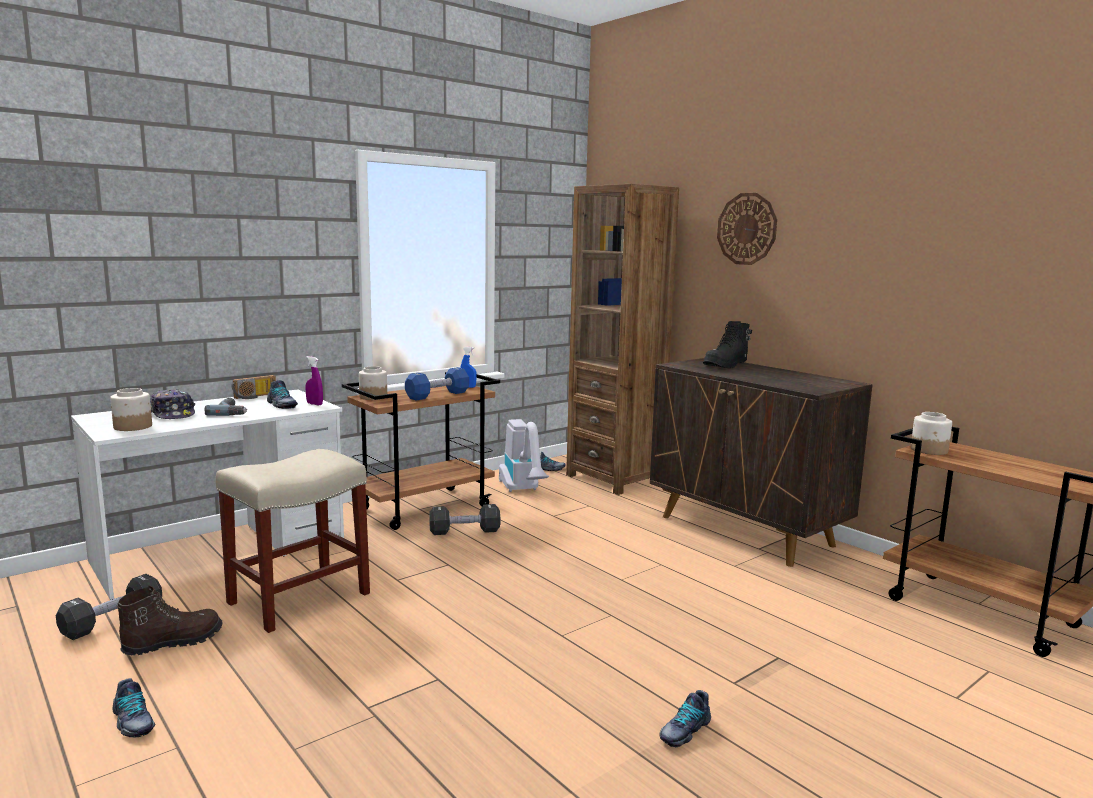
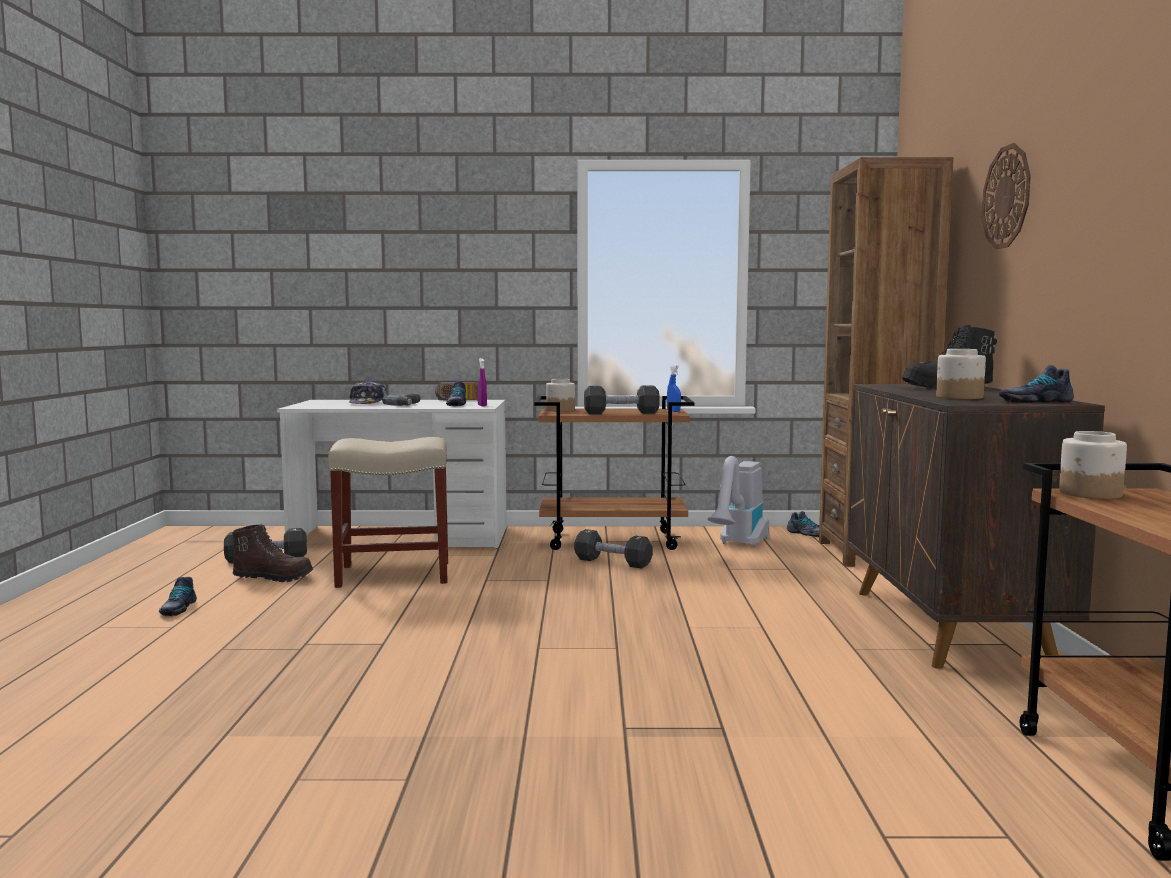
camera: 40 degrees right, 5 degrees down
(132, 427) = (321, 405): jar -> jar (959, 397)
(437, 395) = (621, 413): blue dumbbell -> black dumbbell
(684, 730) = (496, 738): shoe -> shoe (1034, 401)

